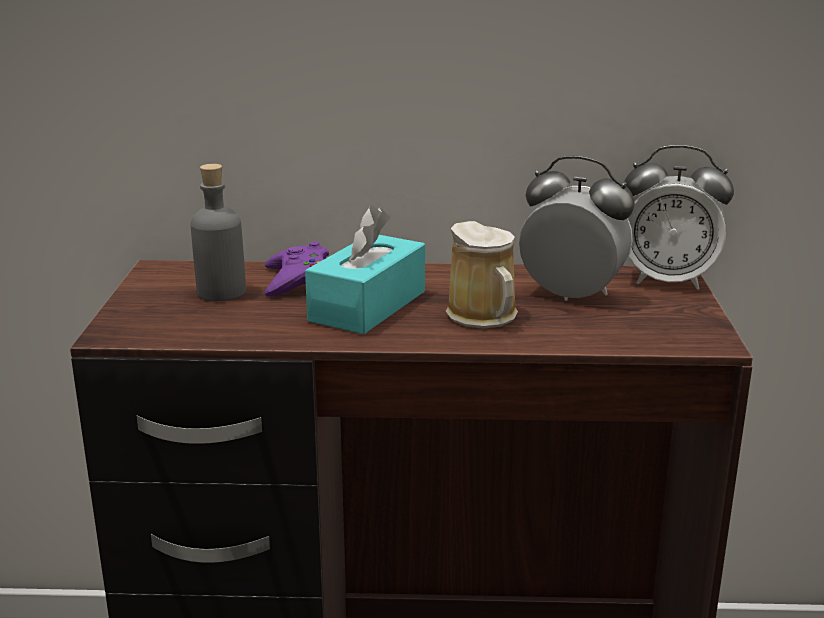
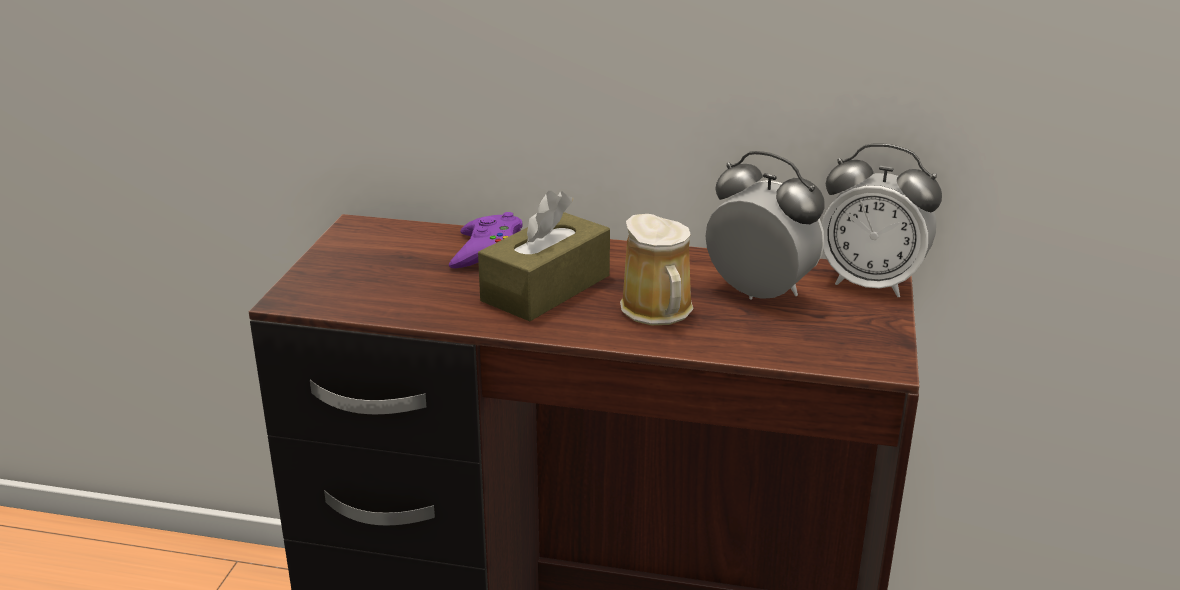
camera: 10 degrees right, 5 degrees up
(221, 292) = (408, 259): grey bottle -> none
(368, 306) = (546, 288): turquoise tissue box -> brown tissue box

